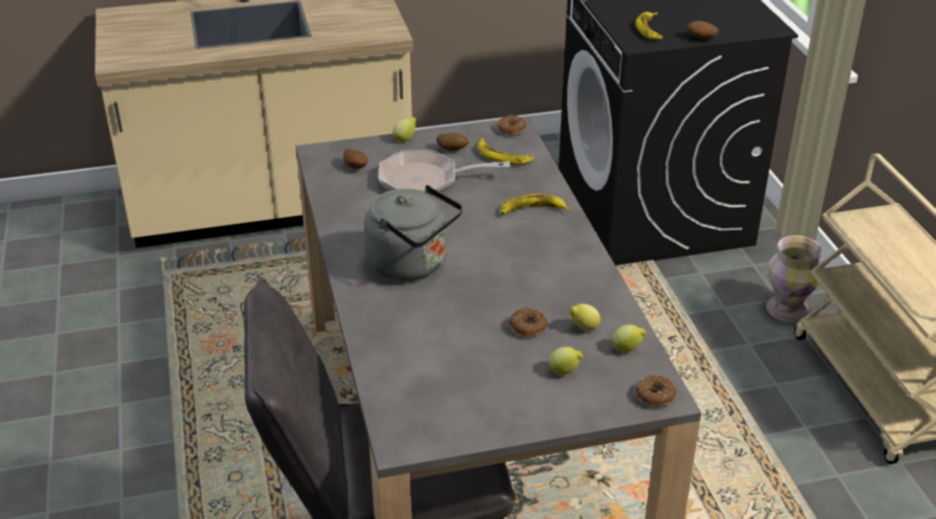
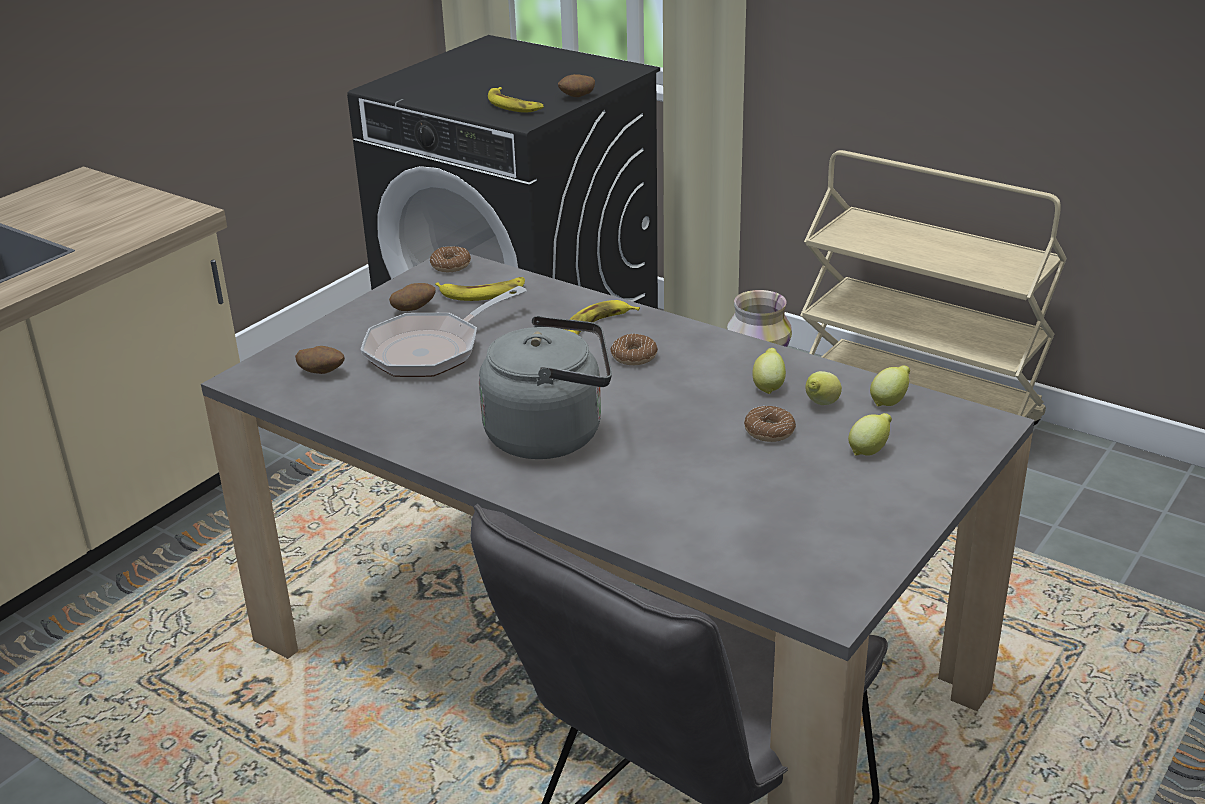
camera: 40 degrees left, 5 degrees down
(405, 139) = (339, 321): lemon -> lemon (768, 387)
(655, 396) = (978, 427): donut -> donut (634, 357)

